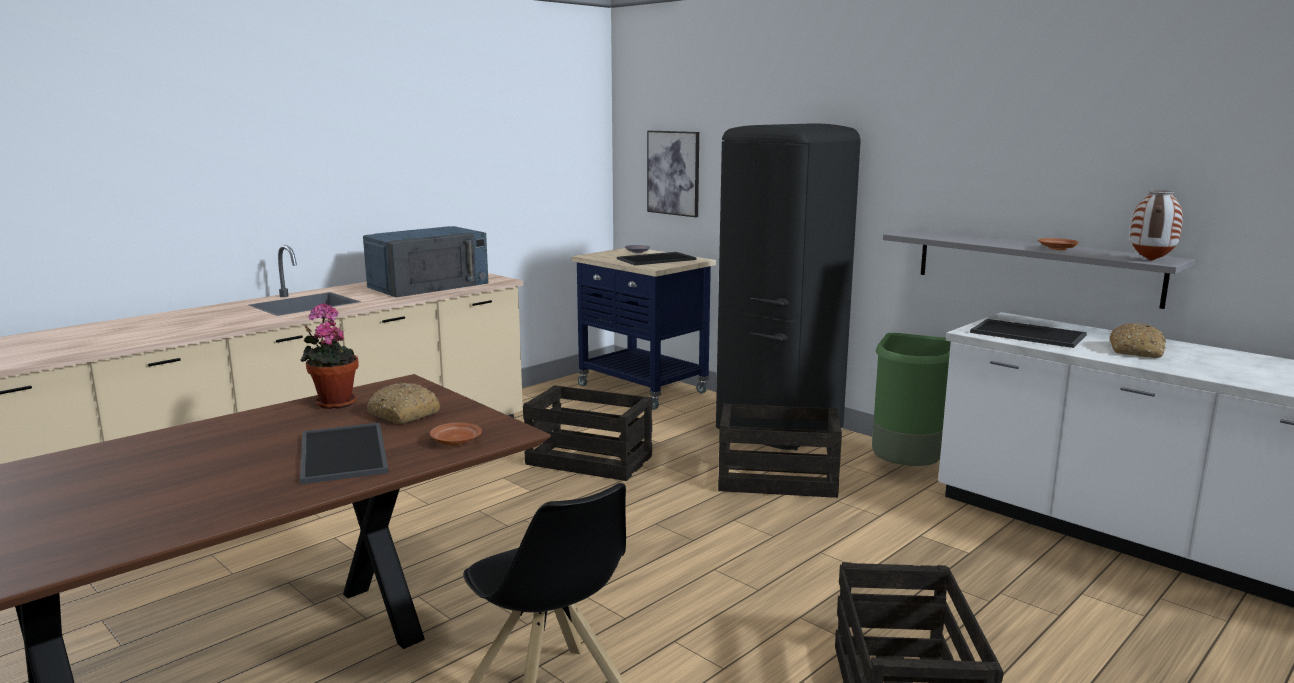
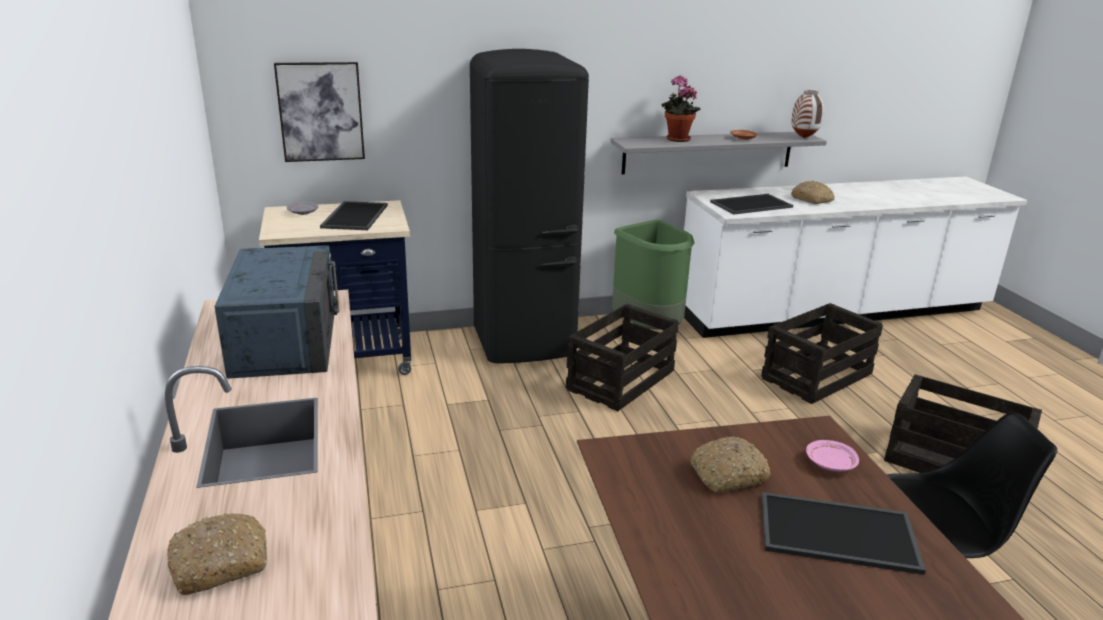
camera: 60 degrees left, 10 degrees up
(183, 319) = (221, 562): none -> bread
(333, 402) = (652, 510): potted plant -> potted plant (676, 139)
(455, 441) = (830, 463): brown plate -> pink plate
(590, 460) = (490, 447): crate -> crate (817, 376)

